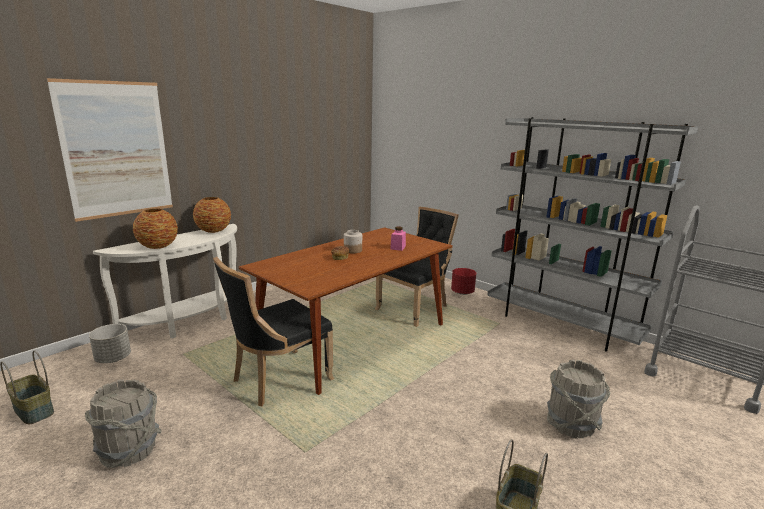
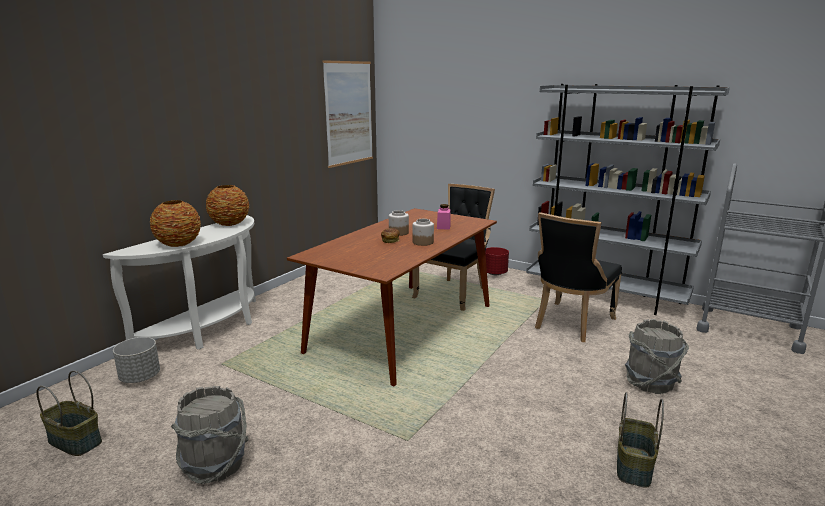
camera: 10 degrees left, 0 degrees up
(116, 150) = (122, 134): picture -> picture (349, 113)
(278, 380) = (343, 377): black chair -> black chair (571, 324)
(368, 261) = (422, 242): none -> jar

